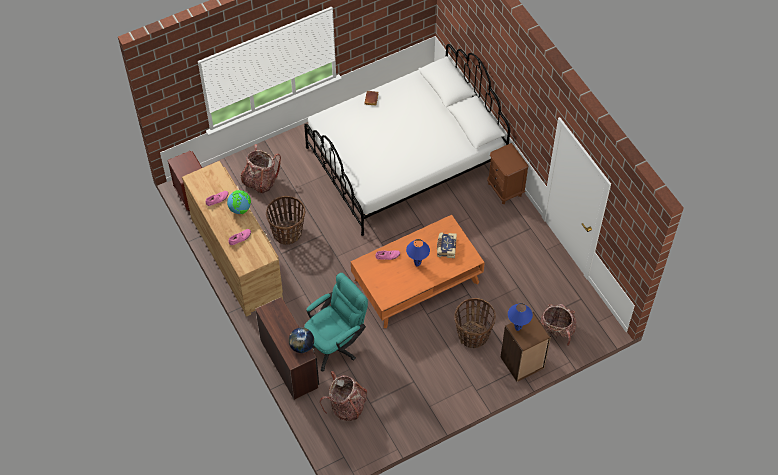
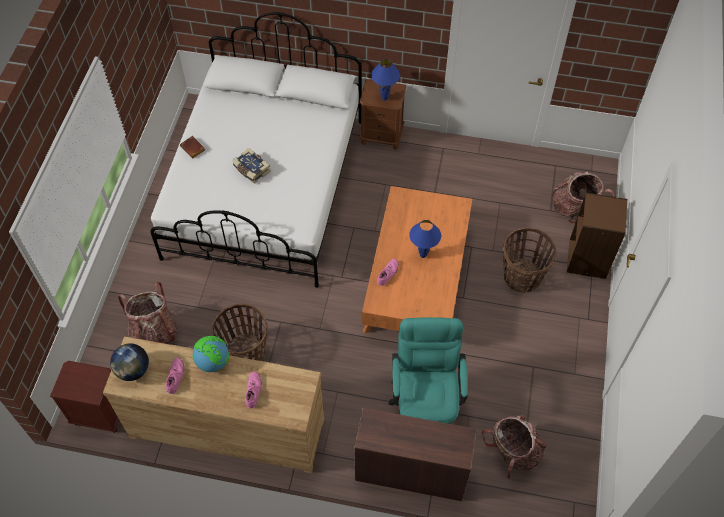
camera: 50 degrees left, 0 degrees up
(302, 346) = (449, 433): globe -> globe (133, 370)
(446, 247) = (426, 217): book -> book (251, 170)
(517, 328) = (595, 218): blue table lamp -> blue table lamp (384, 98)

